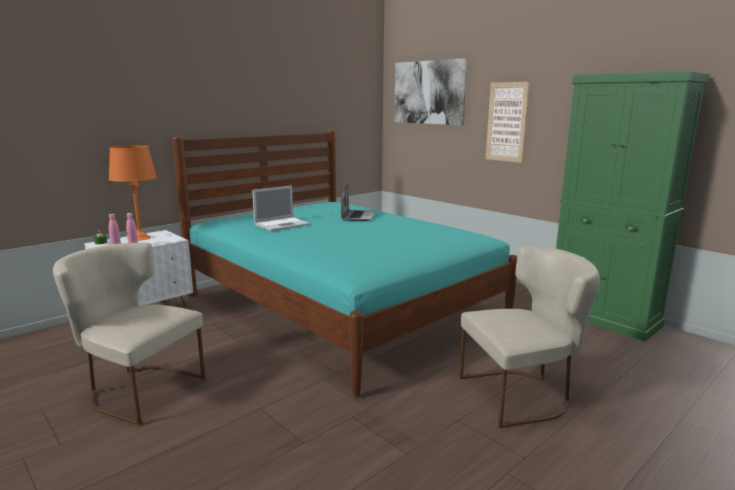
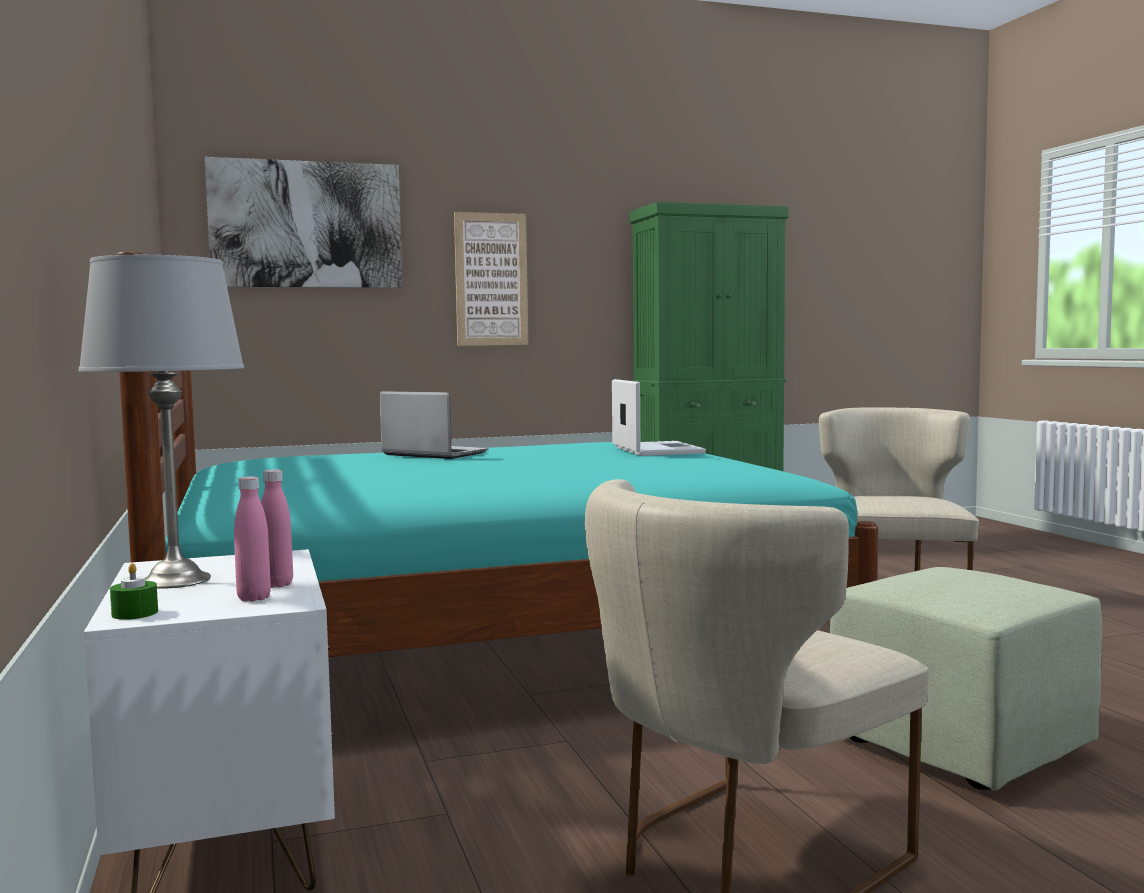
camera: 65 degrees left, 10 degrees down
(140, 238) = (176, 580): orange table lamp -> grey table lamp
(269, 431) = (960, 744): none -> green ottoman
(282, 224) = (414, 476): laptop -> laptop (656, 450)

